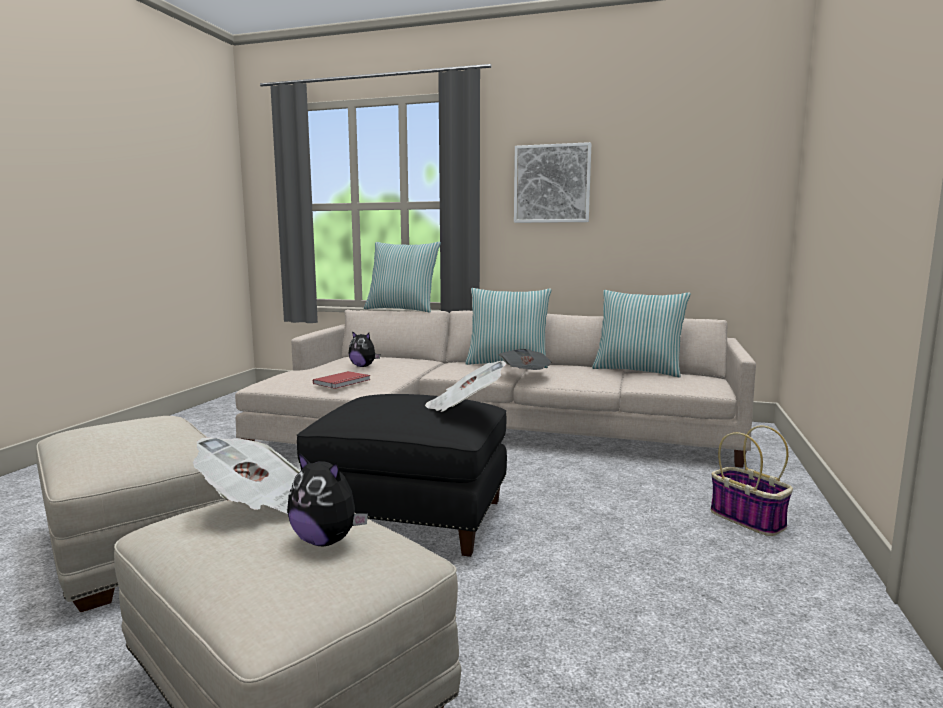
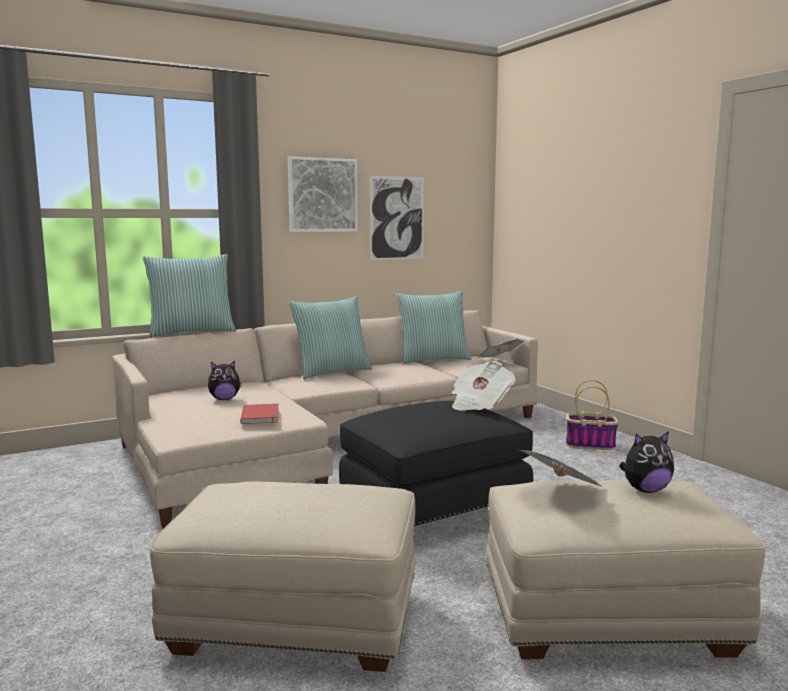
camera: 45 degrees left, 0 degrees up
(526, 374) = (376, 377): newspaper -> newspaper (500, 361)
(642, 206) = (397, 218): none -> picture

